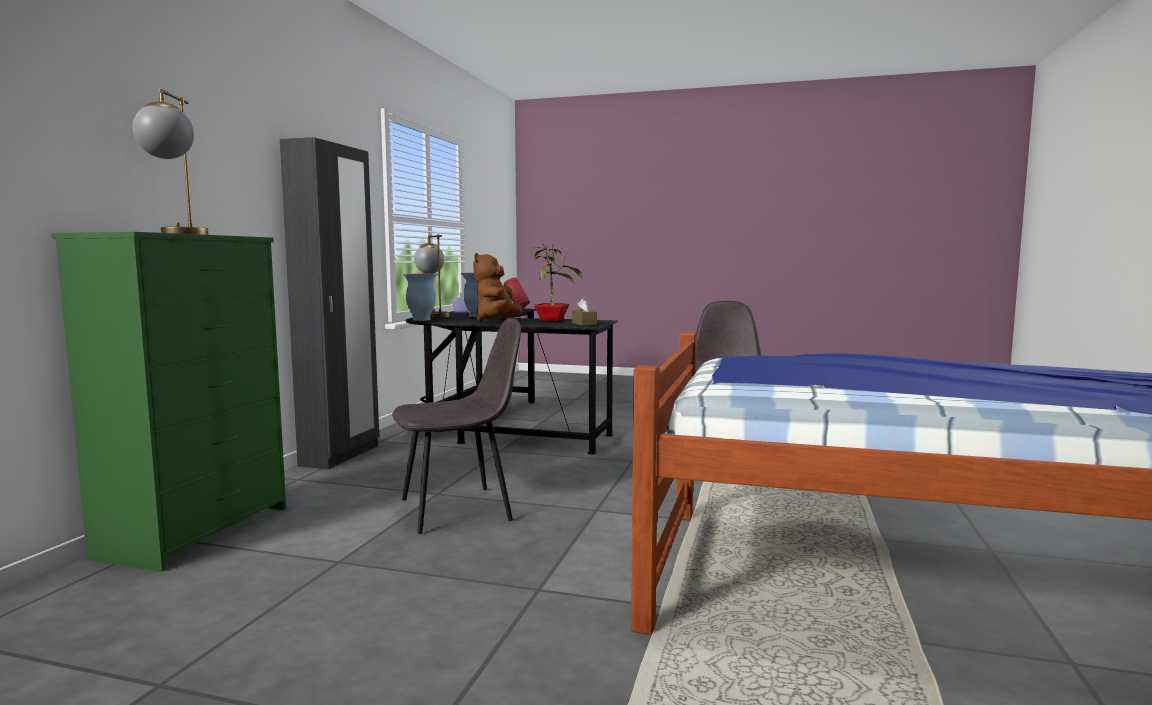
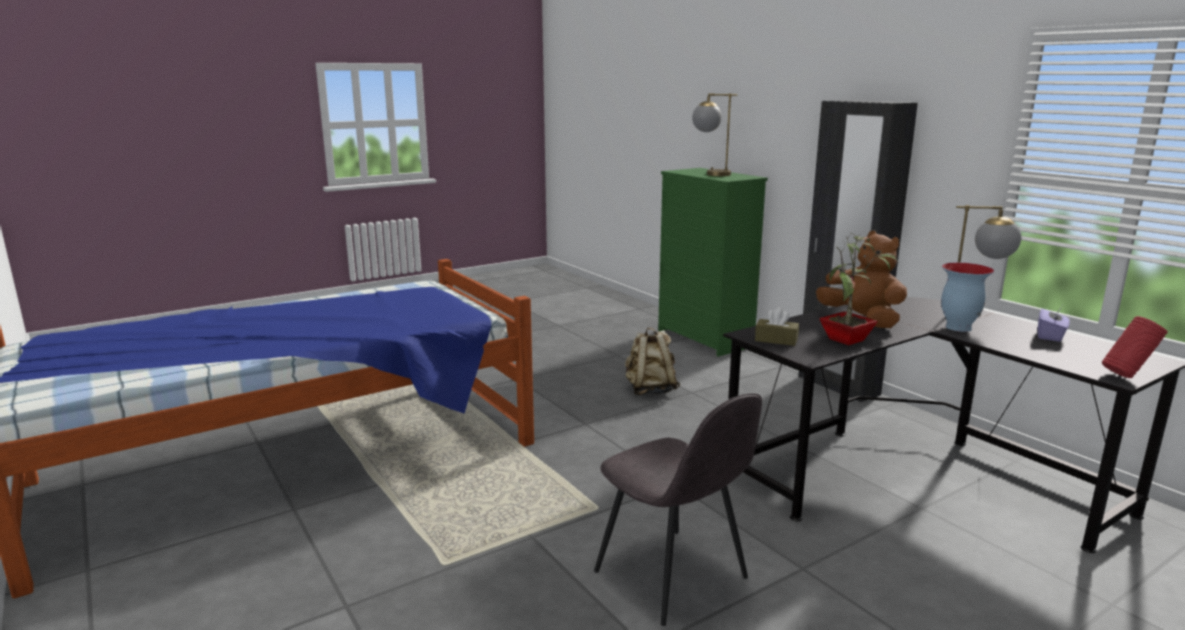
camera: 130 degrees right, 10 degrees up
(421, 320) = (915, 301): vase -> none
(459, 509) = (650, 390): grey chair -> beige backpack

